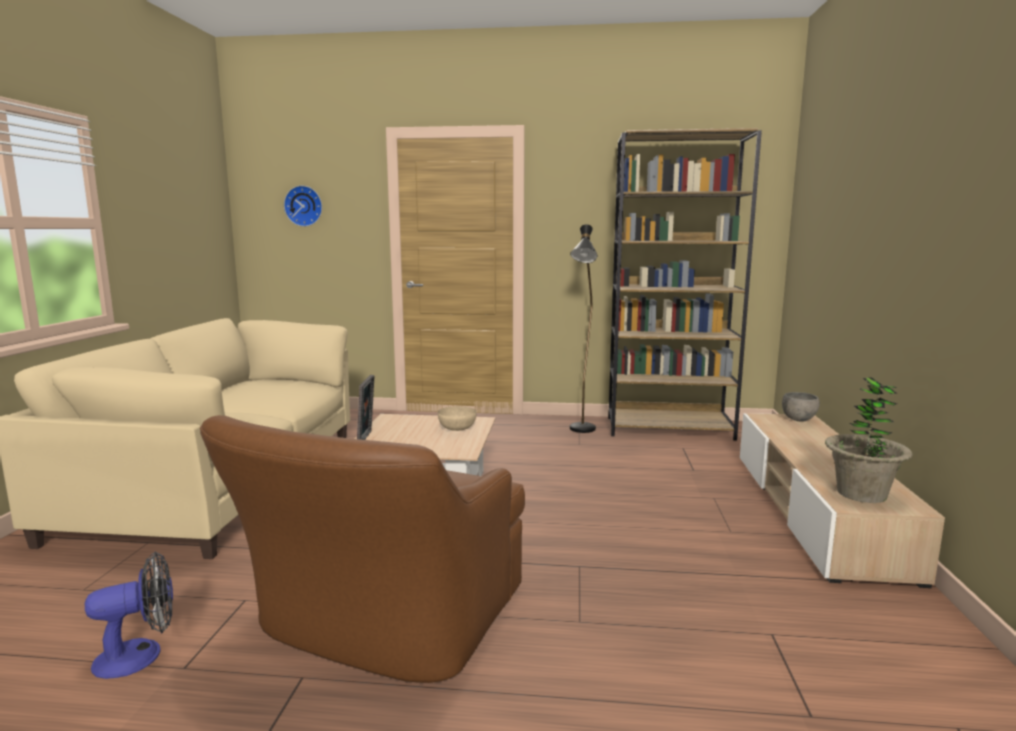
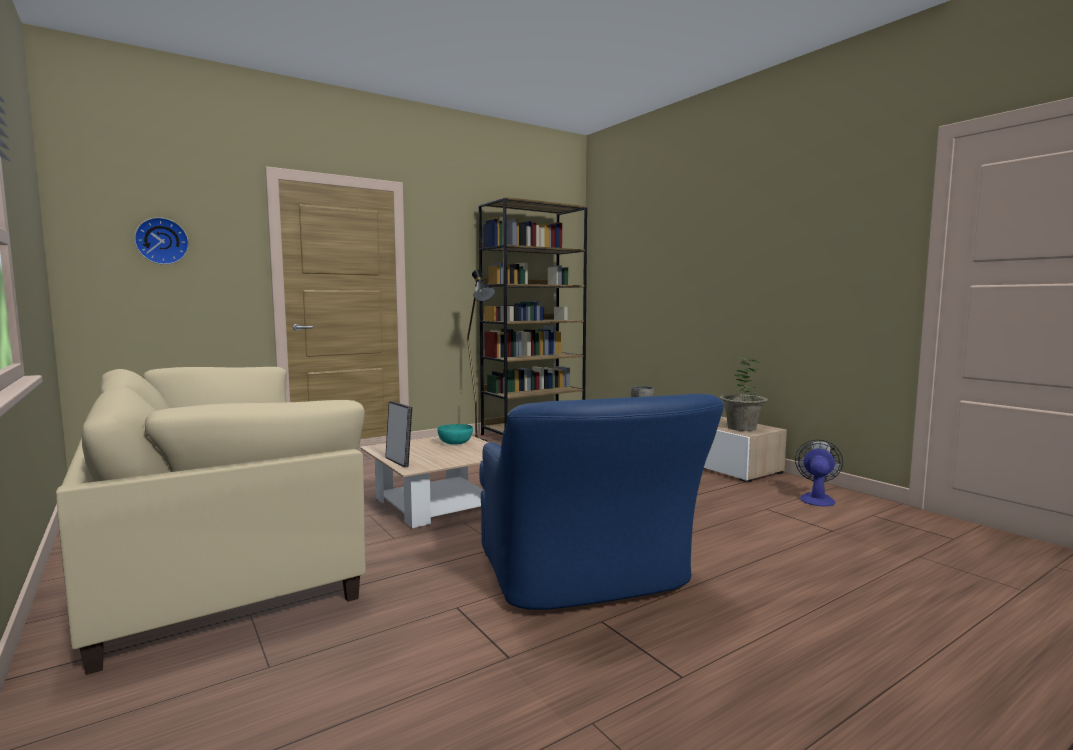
camera: 40 degrees left, 5 degrees down
(140, 655) = (453, 669): fan -> fan (817, 498)
(382, 623) = (586, 577): brown armchair -> blue armchair
(456, 428) = (455, 443): beige bowl -> turquoise bowl

